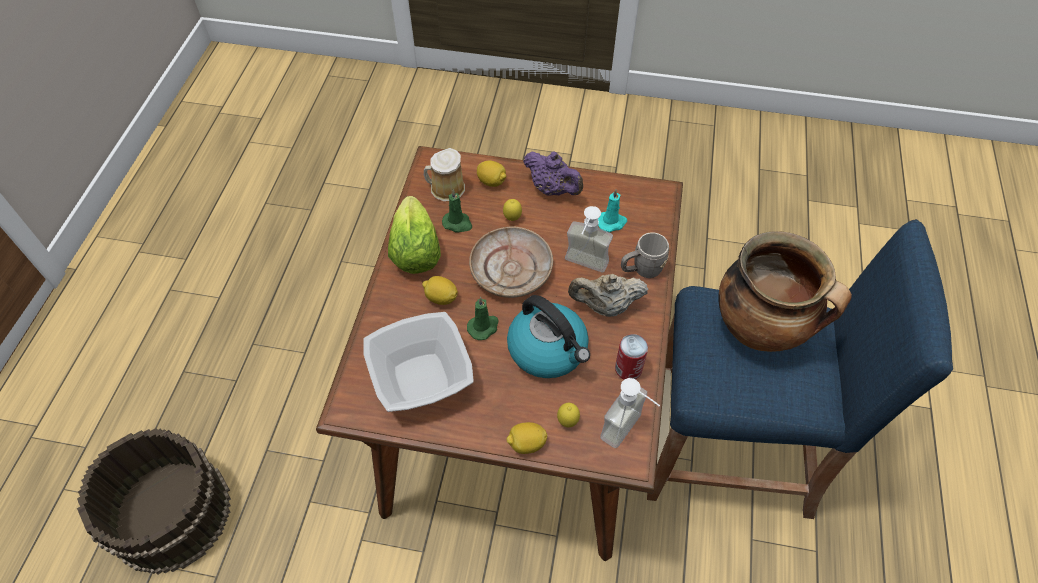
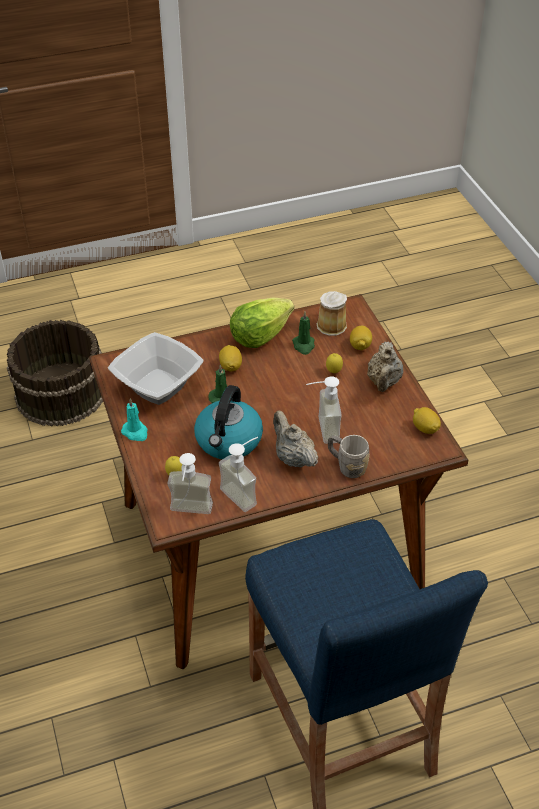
camera: 60 degrees right, 10 degrees down
(511, 269) = (285, 391): beige plate -> none
(526, 444) = (143, 460): lemon -> lemon (425, 428)
(553, 189) = (383, 382): purple teapot -> beige teapot
(612, 222) = (380, 430): turquoise candle -> turquoise candle (135, 432)
(628, 369) = (245, 492): can -> soap dispenser
(761, 329) = (364, 580): cooking pot -> none

